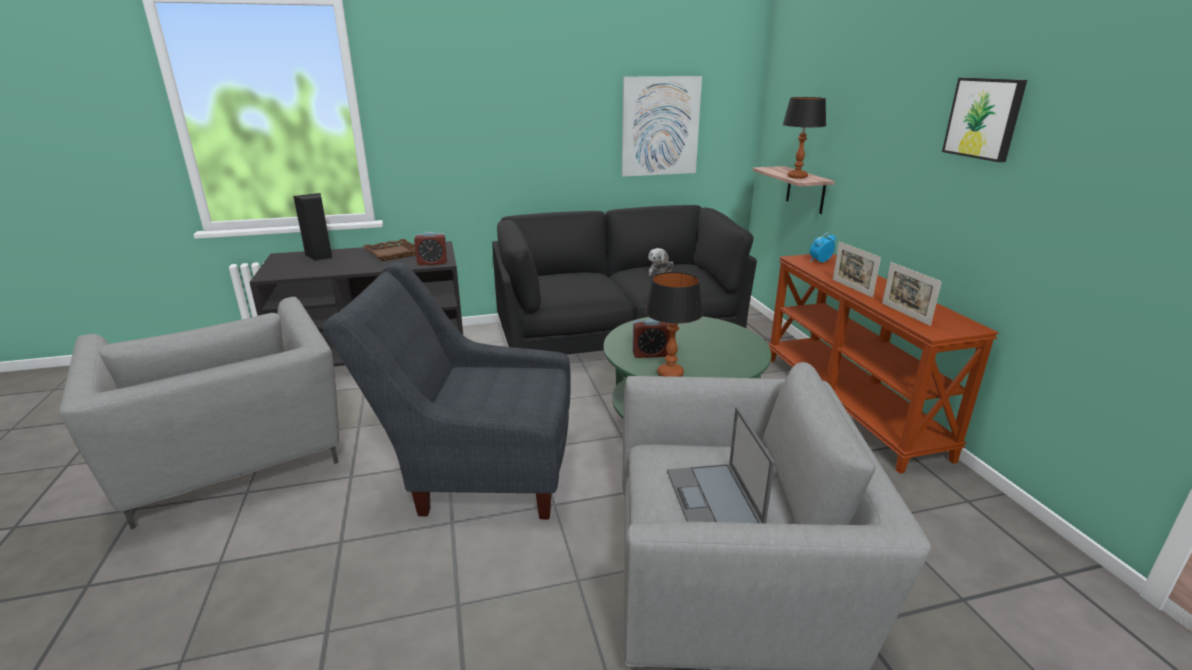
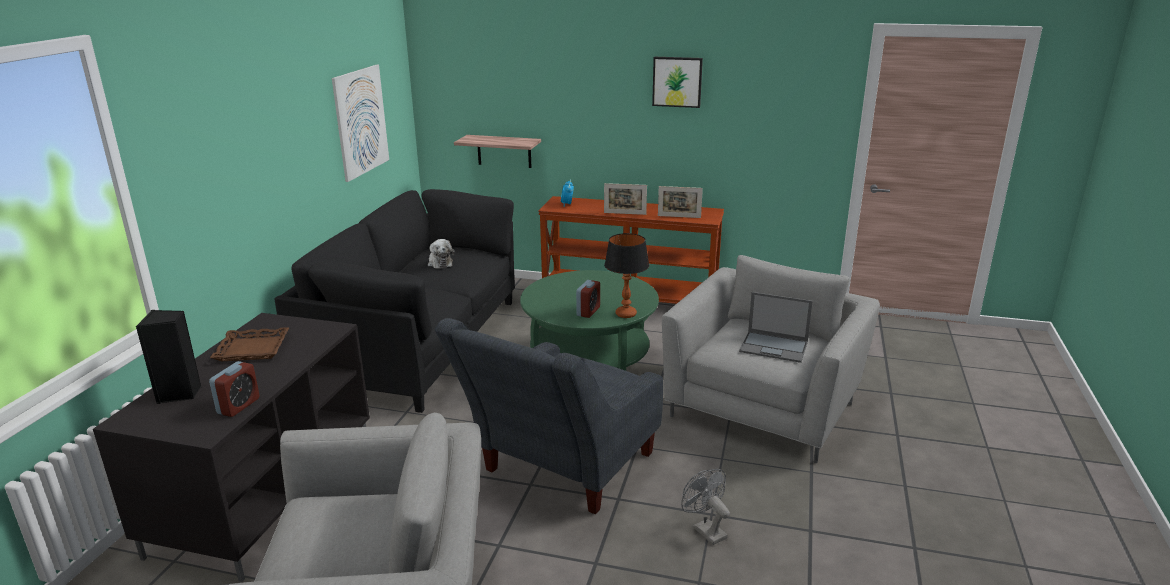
camera: 60 degrees left, 0 degrees up
(424, 608) = (705, 530): none -> grey fan
(432, 263) = (326, 333): alarm clock -> alarm clock (238, 406)
(797, 177) = (512, 142): table lamp -> none

